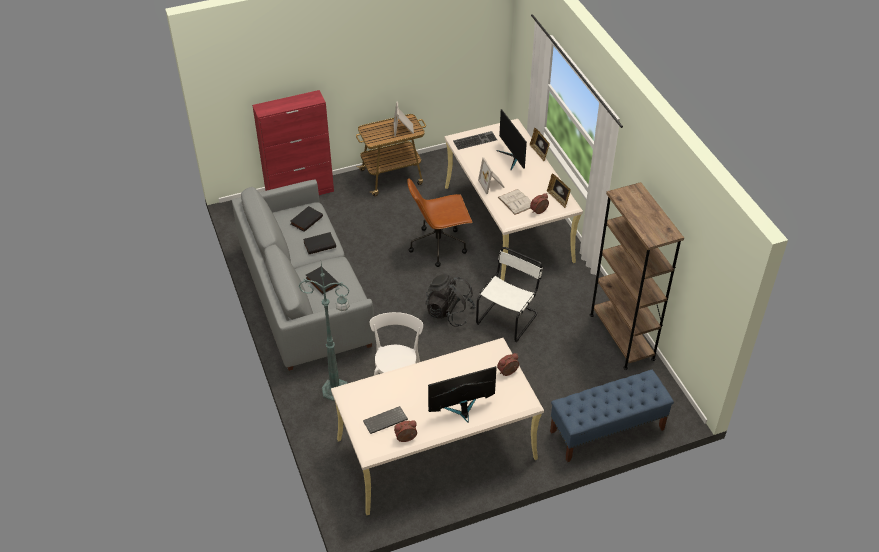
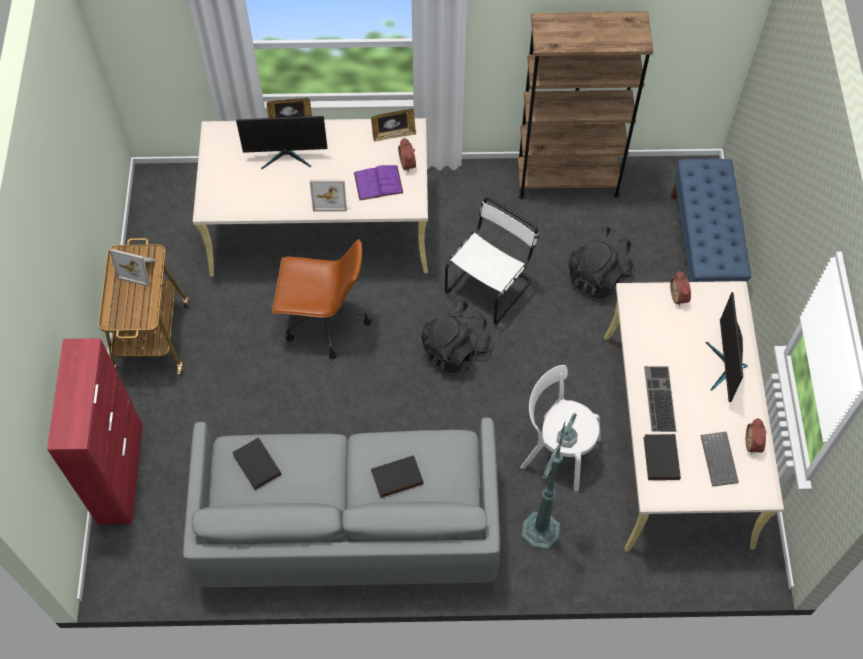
camera: 70 degrees left, 15 degrees up
(319, 244) = (317, 460): black book -> black book (660, 458)
(439, 245) = (324, 321): brown office chair -> brown office chair turned 90 degrees counterclockwise
(475, 140) = (225, 186): keyboard -> keyboard (658, 398)
(508, 317) = (490, 286): white chair -> white chair turned 75 degrees clockwise
(516, 202) = (378, 183): white book -> purple book
(548, 374) = (598, 276): none -> black backpack

